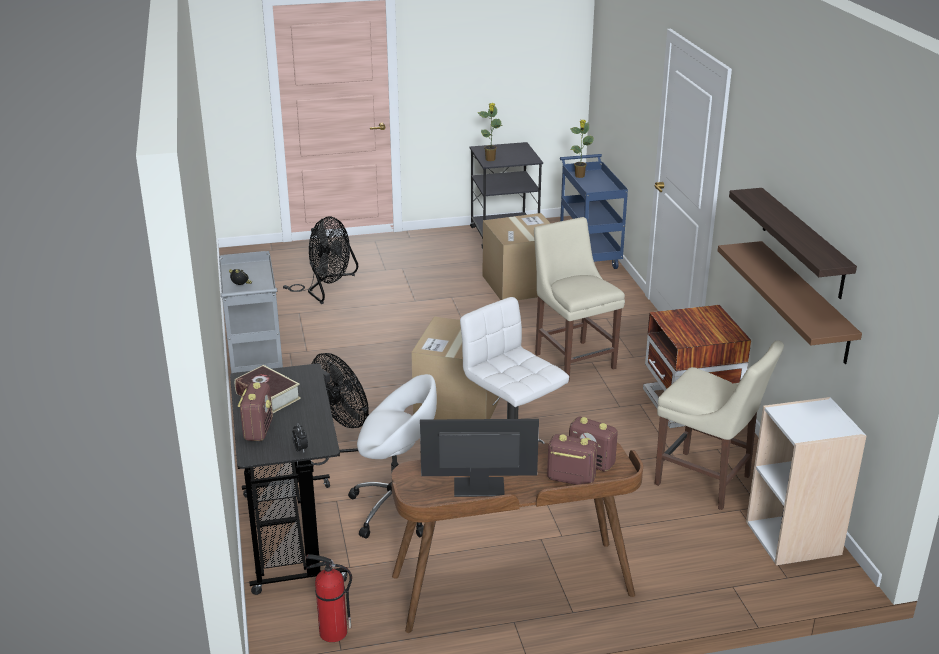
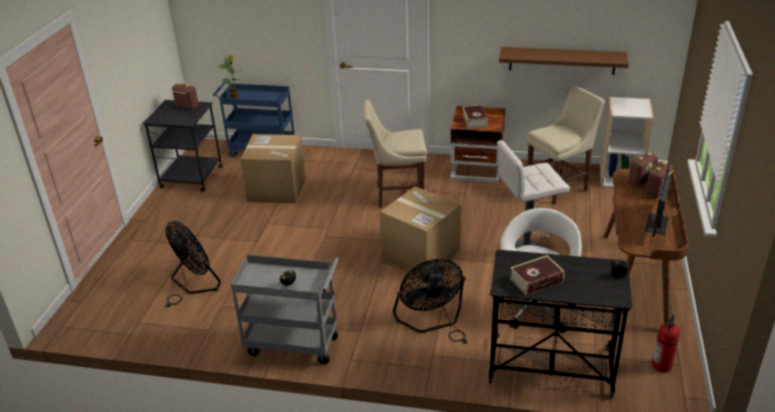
camera: 65 degrees left, 5 degrees up
(258, 430) = (584, 291): radio -> radio (187, 107)
(490, 159) = (182, 120): potted plant -> none
(688, 324) = (474, 120): none -> book
(803, 243) = (552, 29): shelf -> none

